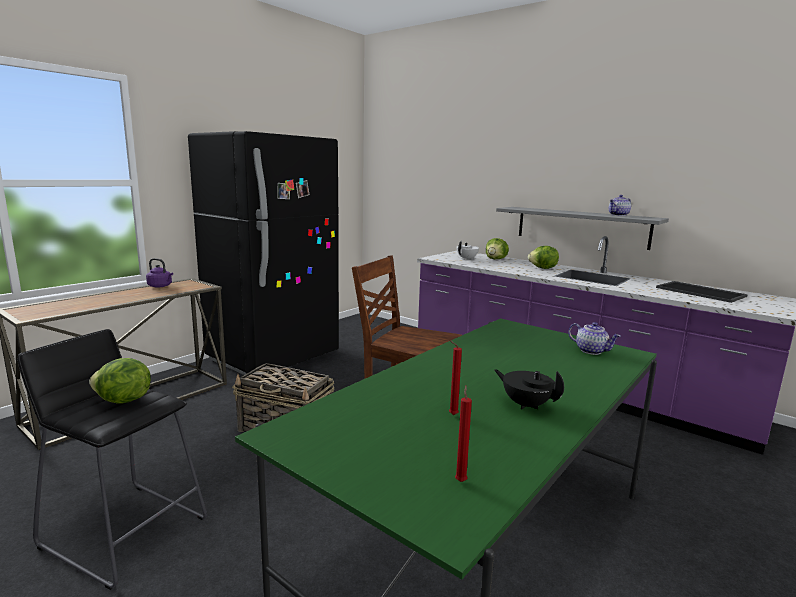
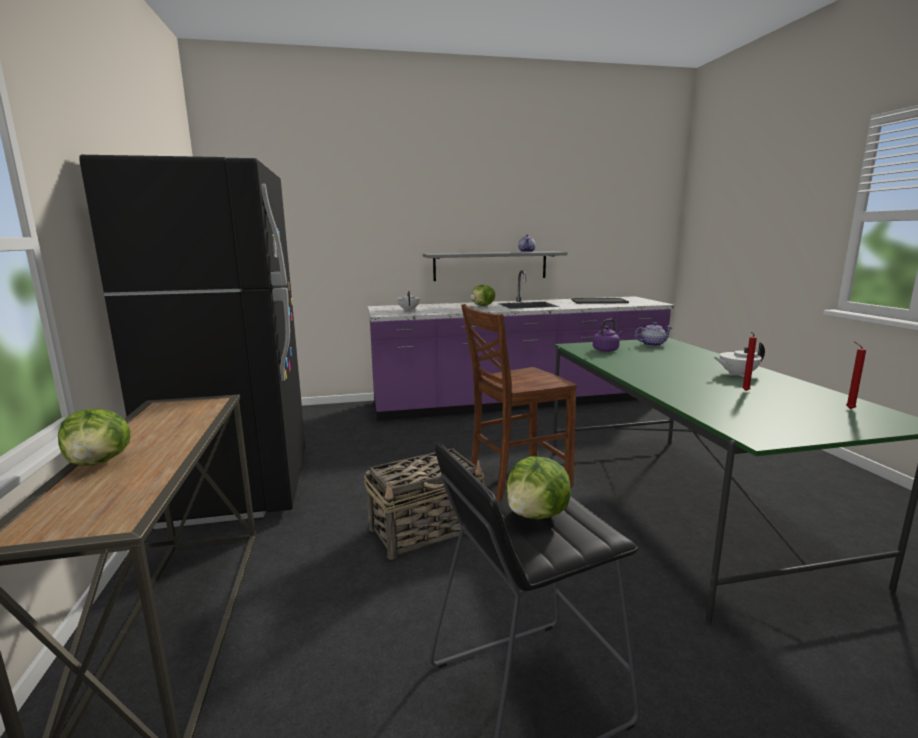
camera: 50 degrees left, 0 degrees up
(161, 286) = (149, 419): purple kettle -> purple kettle (606, 350)
(496, 259) = (428, 306): lettuce -> lettuce (99, 462)
(526, 404) = (737, 374): black teapot -> white teapot

